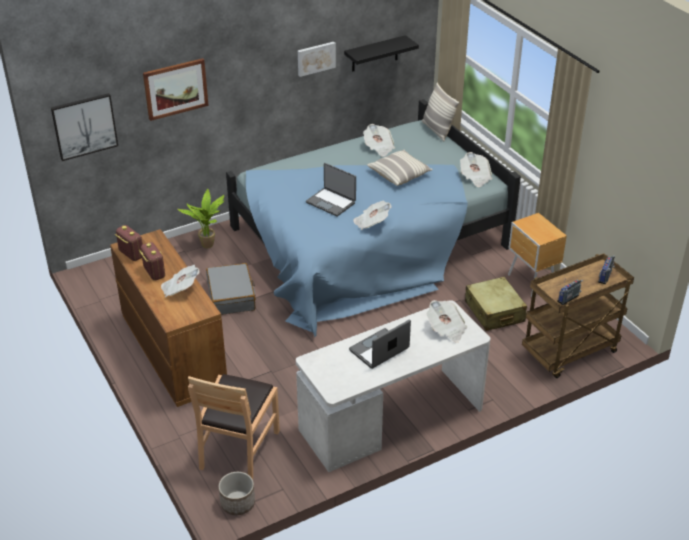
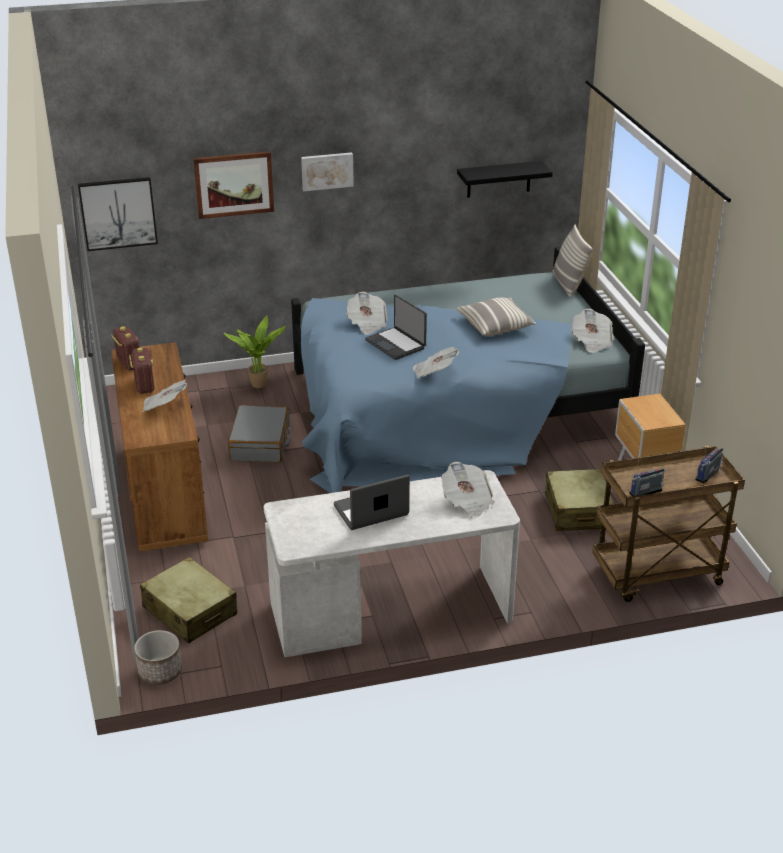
camera: 15 degrees right, 5 degrees down
(238, 449) = (190, 611): brown chair -> beige suitcase
(316, 58) = (418, 173): picture -> picture (327, 171)
(379, 148) = (485, 294): newspaper -> newspaper (367, 324)

